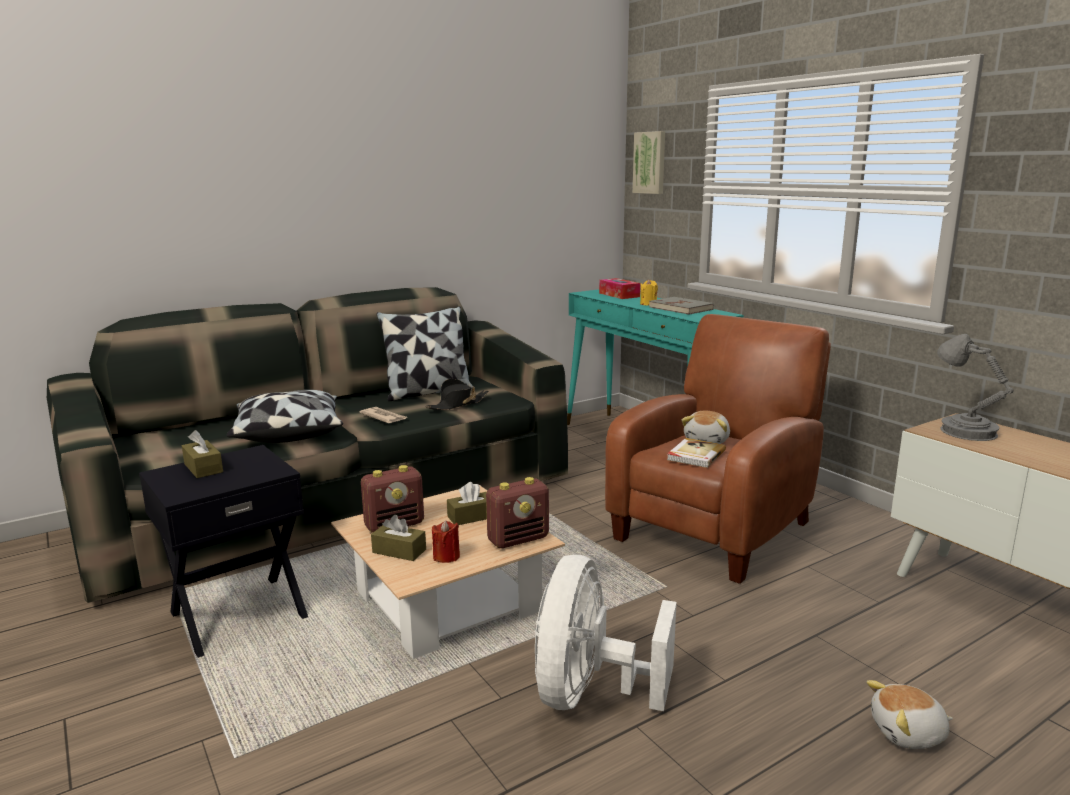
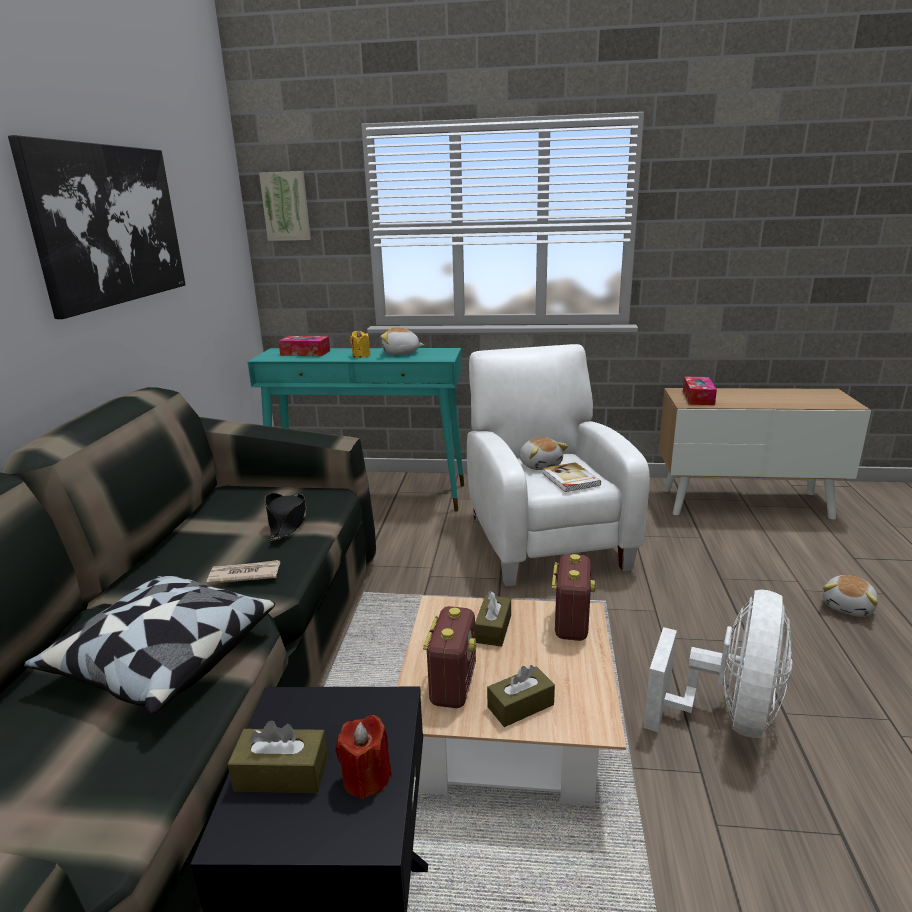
camera: 50 degrees left, 5 degrees up
(428, 392) = (212, 524): pillow -> none
(442, 171) = (109, 225): none -> picture
(446, 557) = (565, 679): red candle -> red candle (366, 778)
(589, 693) = (727, 715): white fan -> white fan turned 120 degrees counterclockwise
(681, 308) = (401, 353): grey book -> plush toy
(717, 527) = (544, 537): brown armchair -> white armchair
(963, 431) = (698, 398): grey table lamp -> tissue box

